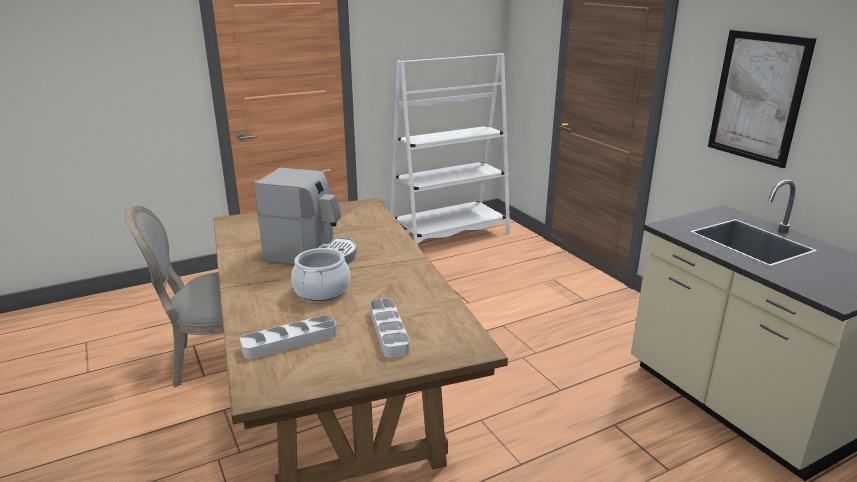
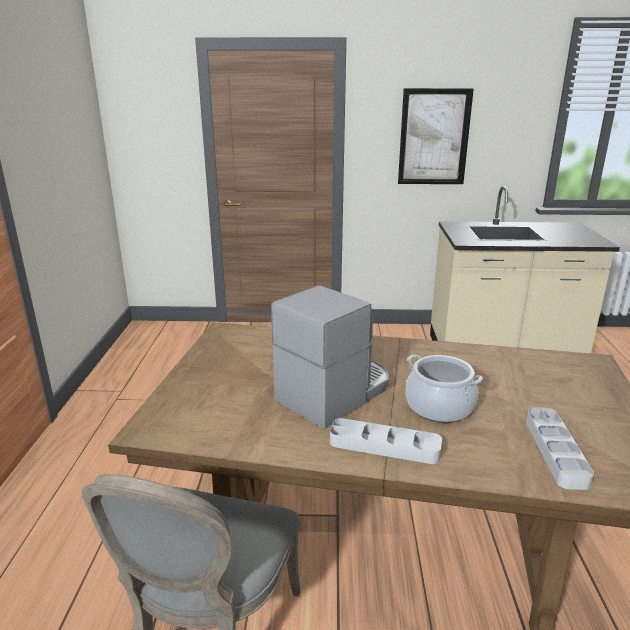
camera: 60 degrees left, 0 degrees up
(388, 331) = (550, 391): grey tray -> grey tray (384, 446)
(450, 235) = (140, 359): white bookcase -> none

